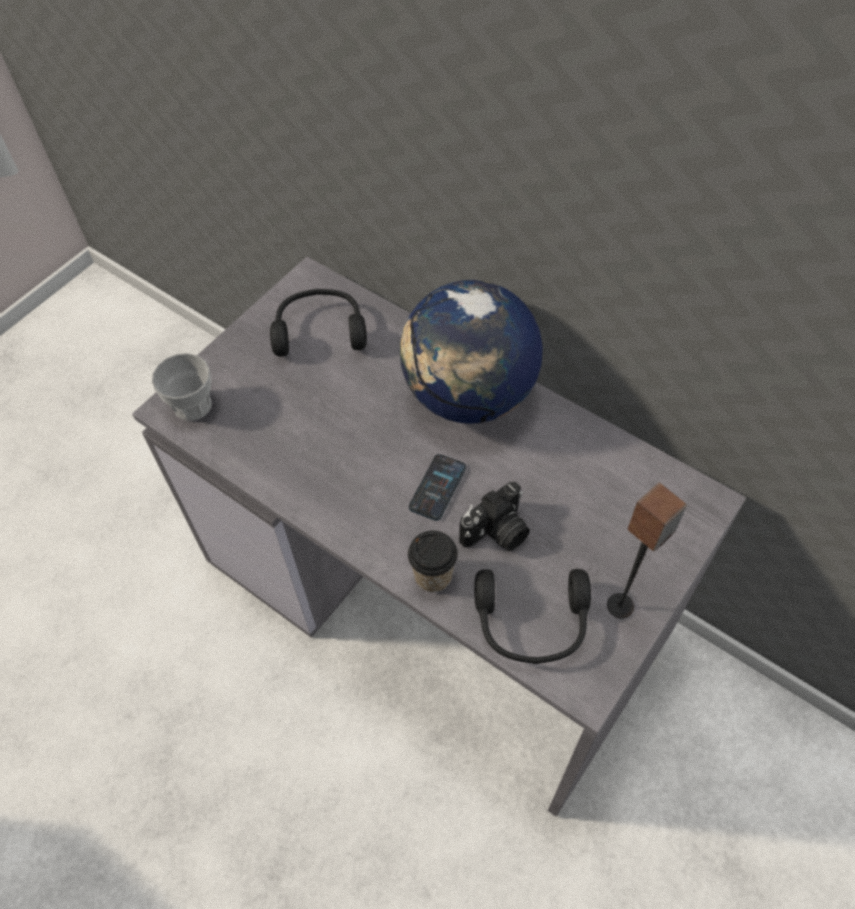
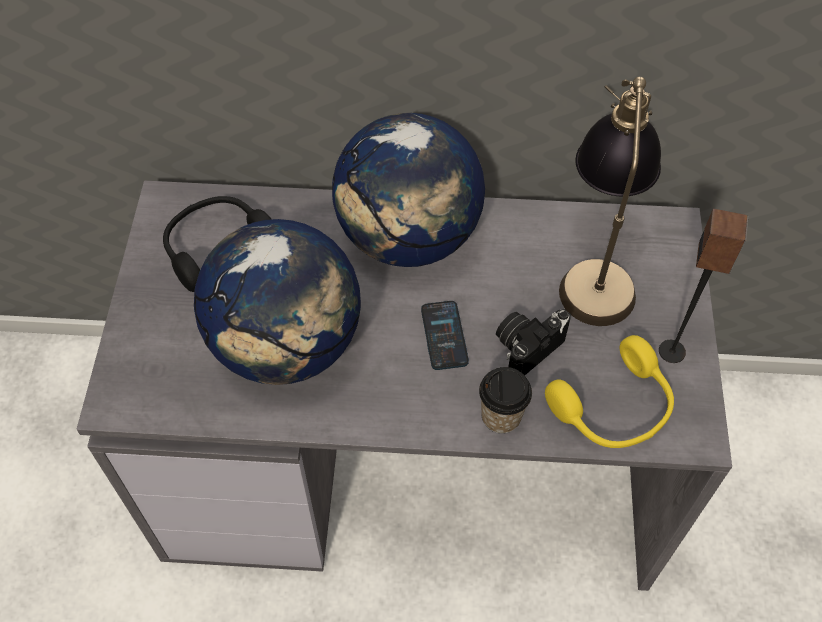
camera: 35 degrees left, 0 degrees up
(192, 405) = (139, 386): cup -> none
(315, 431) = (287, 345): none -> globe
(497, 533) = (526, 347): camera -> camera turned 150 degrees counterclockwise
(531, 624) = (614, 409): black headphones -> yellow headphones
(610, 499) = (597, 266): none -> table lamp

